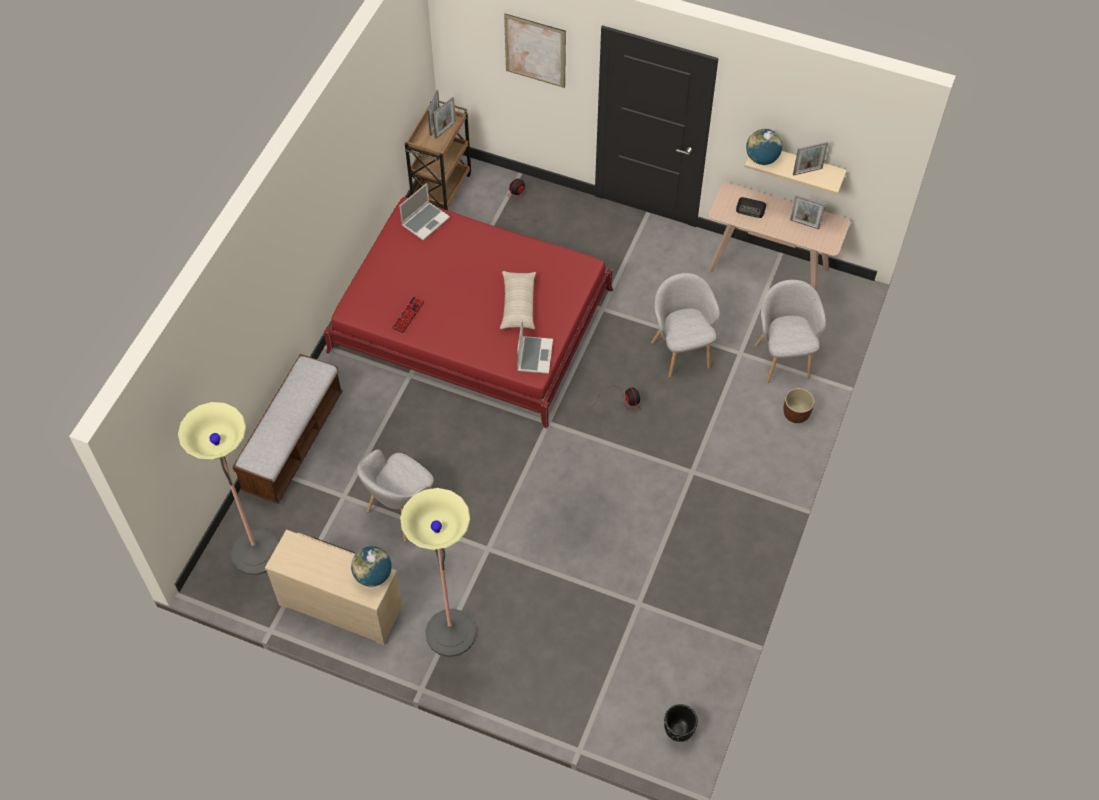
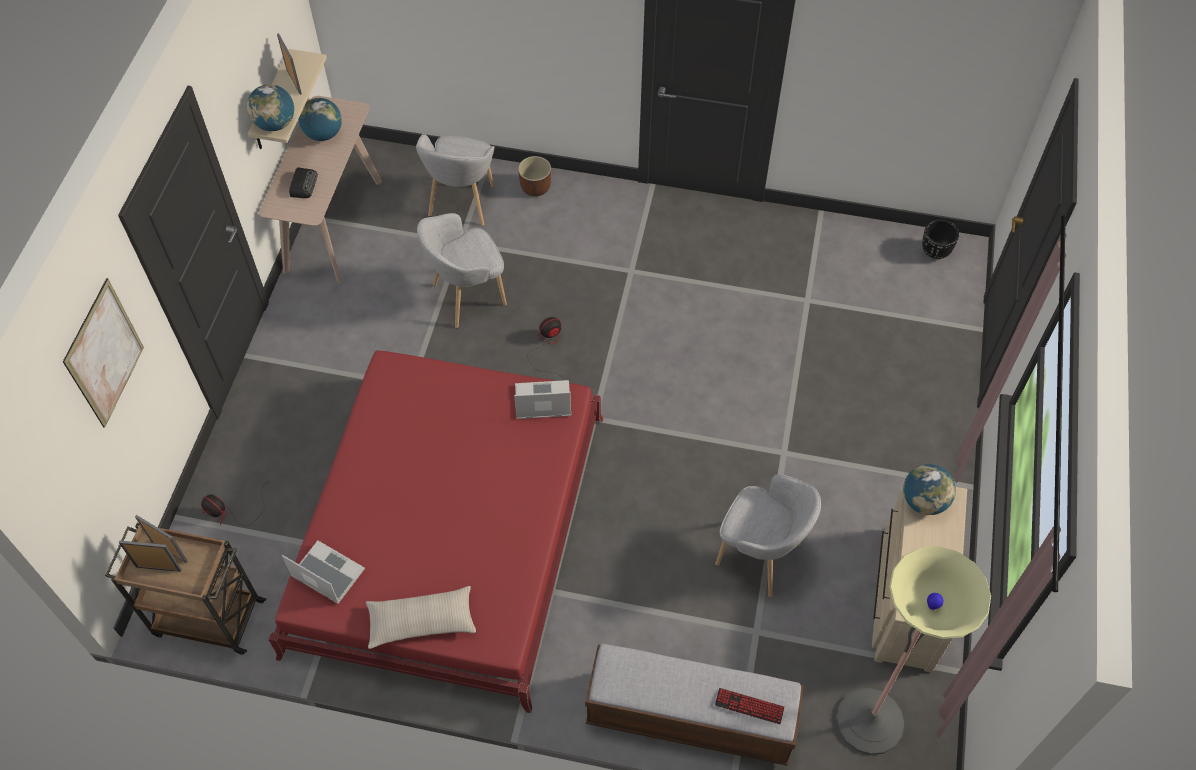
camera: 100 degrees left, 0 degrees up
(408, 315) = (501, 563): keyboard -> keyboard (749, 706)
(450, 633) = (902, 471): floor lamp -> none
(518, 305) = (463, 432): beige pillow -> beige pillow (421, 621)
(783, 358) = (462, 203): grey armchair -> grey armchair turned 60 degrees counterclockwise
(804, 224) = (323, 134): picture frame -> globe

